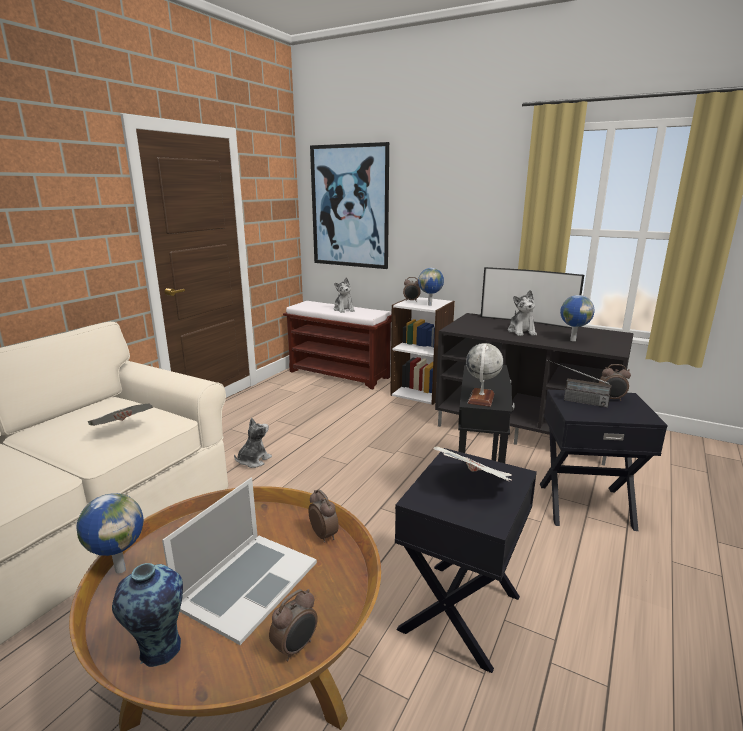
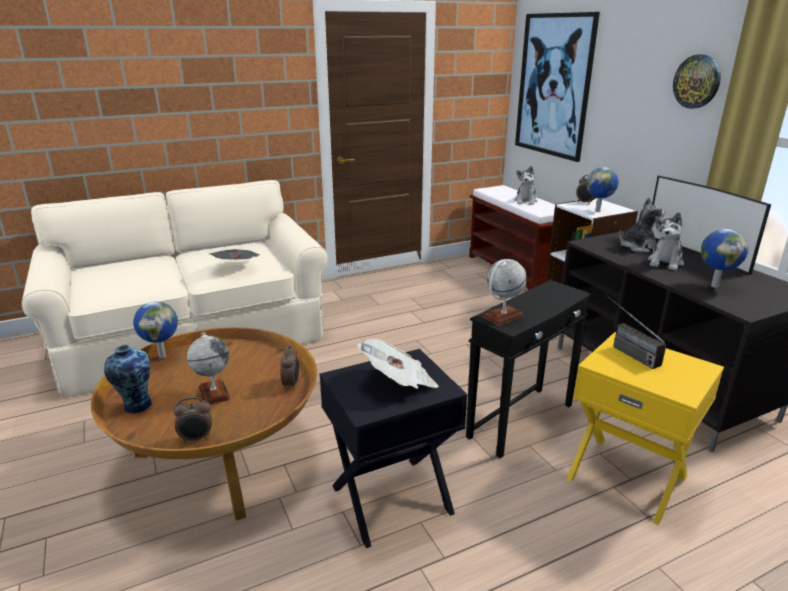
camera: 35 degrees right, 5 degrees up
(247, 584) = (214, 393): laptop -> globe
(253, 460) = (360, 325): plush toy -> plush toy (637, 247)
(490, 193) = (697, 81): none -> wall clock
(585, 505) = (627, 477): black side table -> yellow side table
(611, 399) = (675, 363): alarm clock -> none

